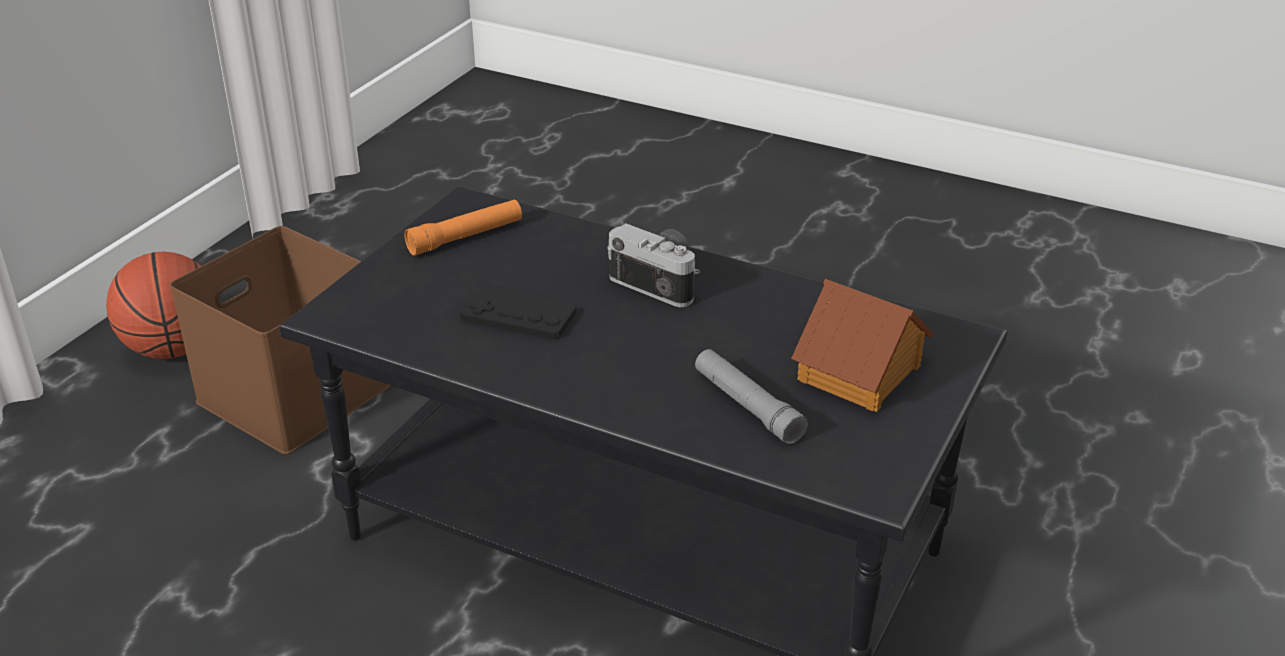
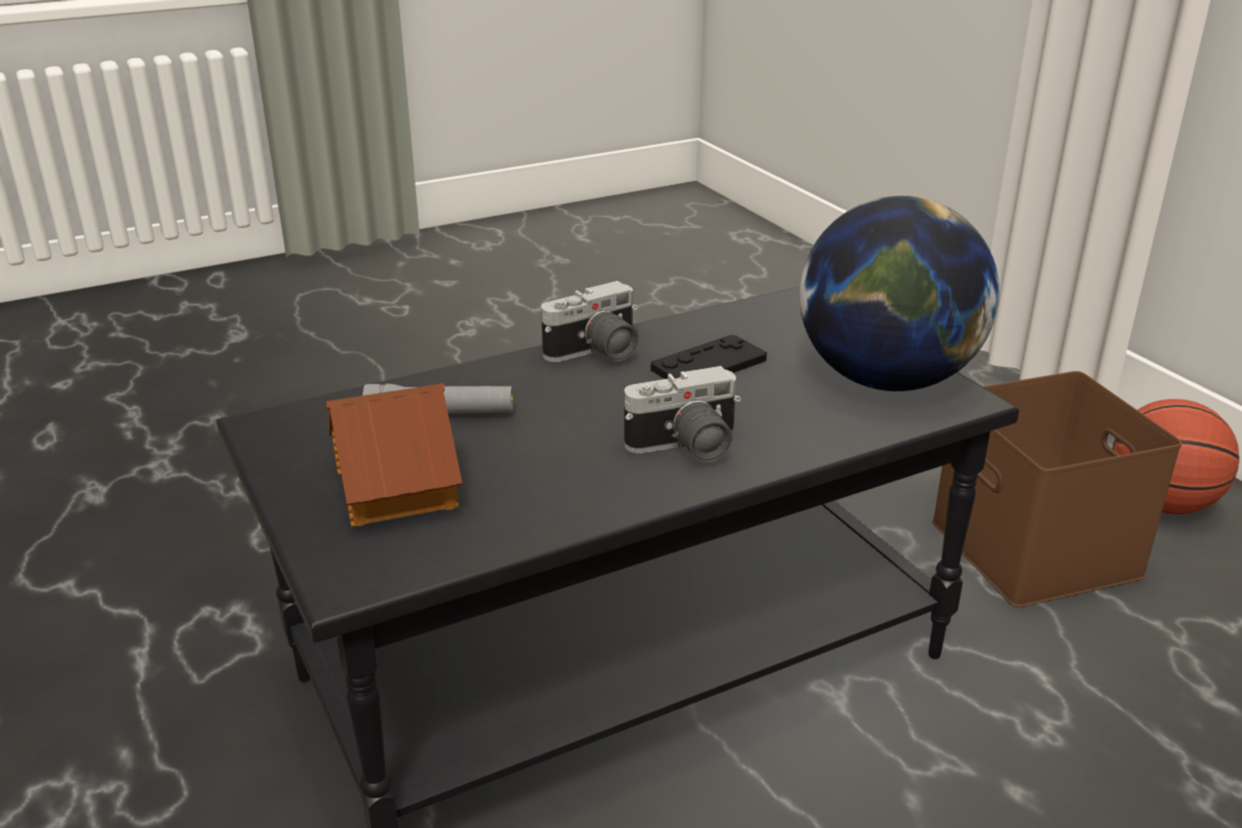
camera: 125 degrees right, 5 degrees down
(465, 237) = (886, 380): orange flashlight -> globe
(556, 377) = (597, 354): none -> camera

